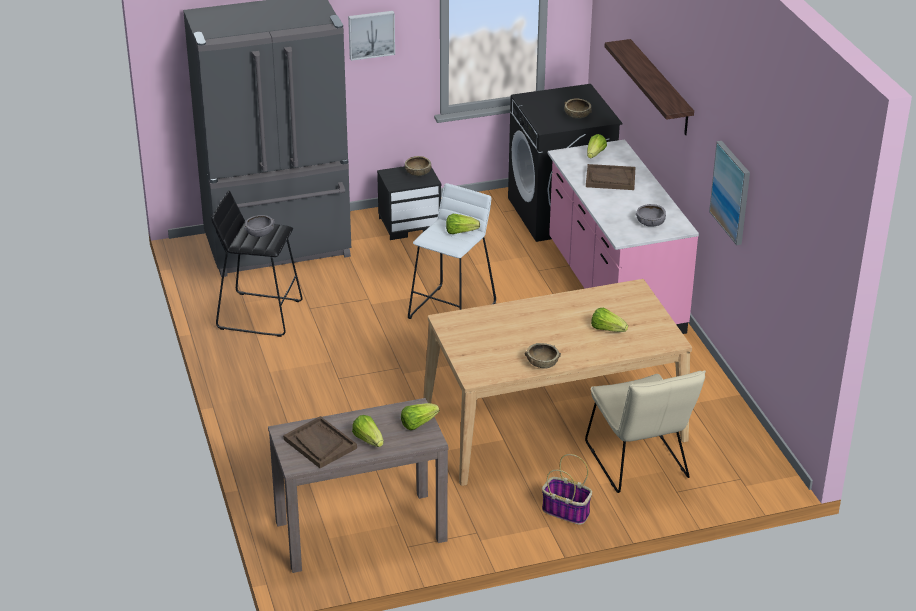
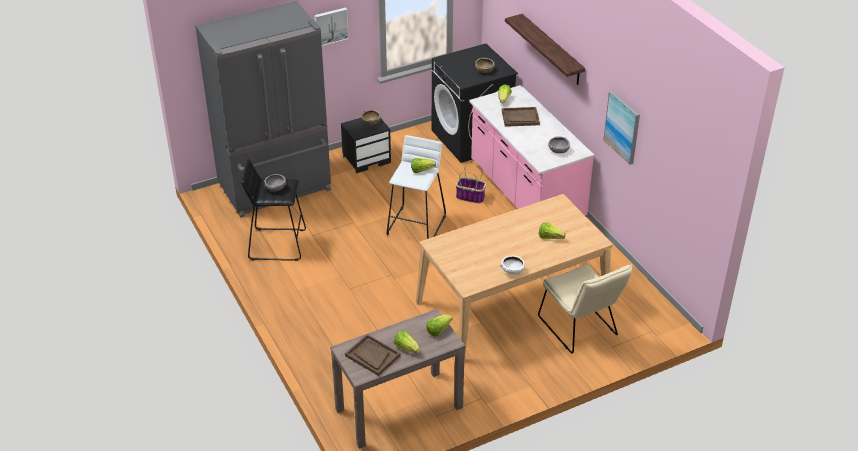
camera: 10 degrees left, 5 degrees up
(542, 364) = (512, 270): brown bowl -> white bowl
(567, 511) = (540, 372): basket -> basket (471, 197)

